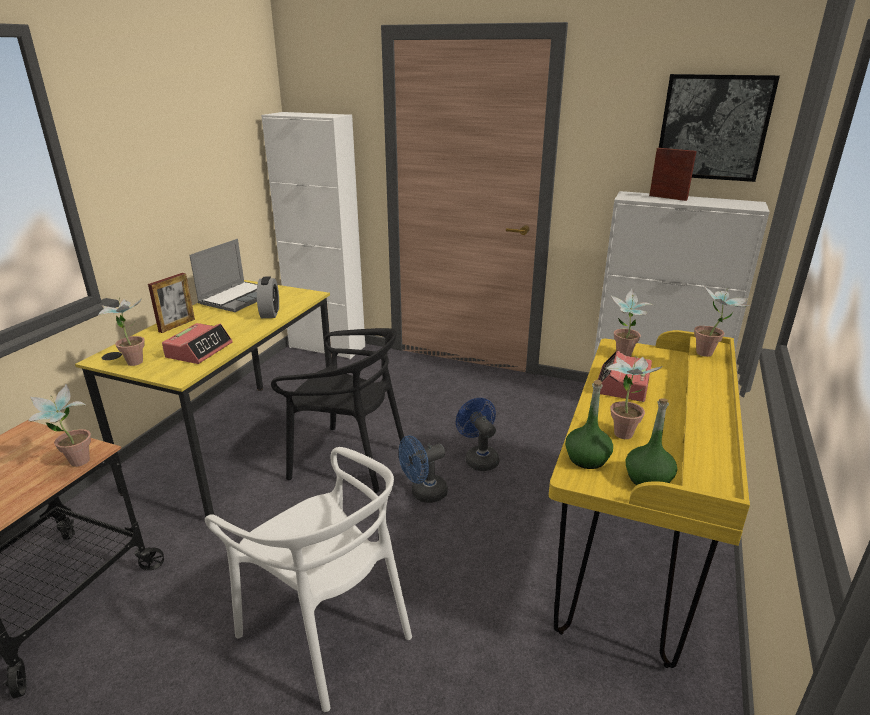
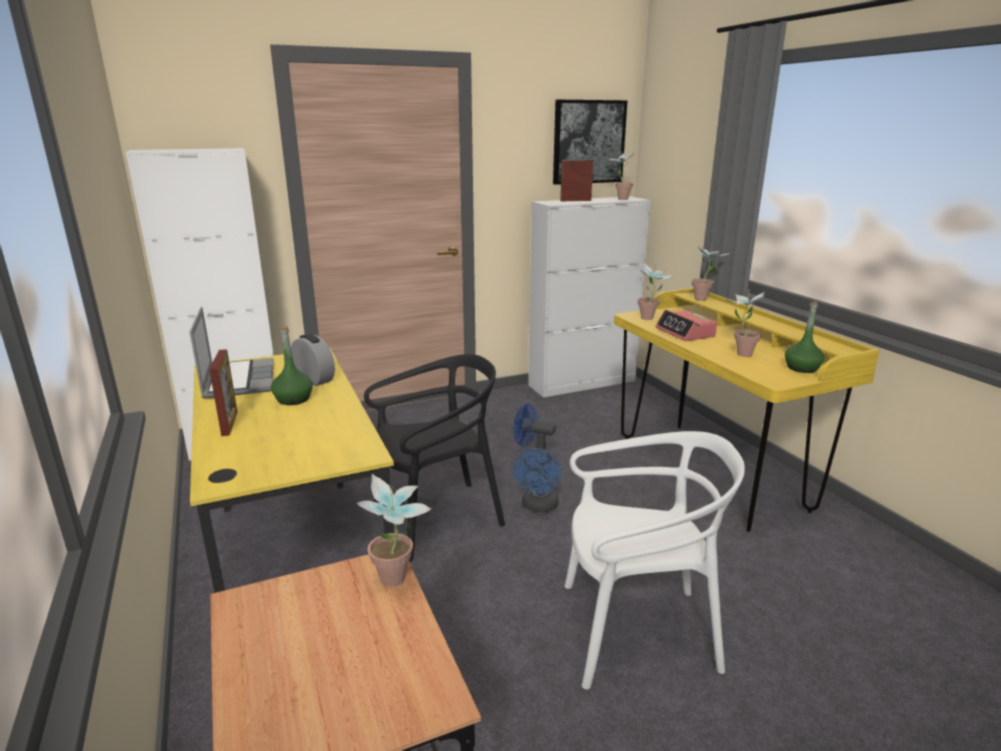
camera: 45 degrees left, 5 degrees down
(134, 360) = (267, 466): potted plant -> potted plant (619, 199)
(199, 350) = (323, 430): alarm clock -> none
(587, 459) = (760, 372): green bottle -> green bottle (293, 399)

